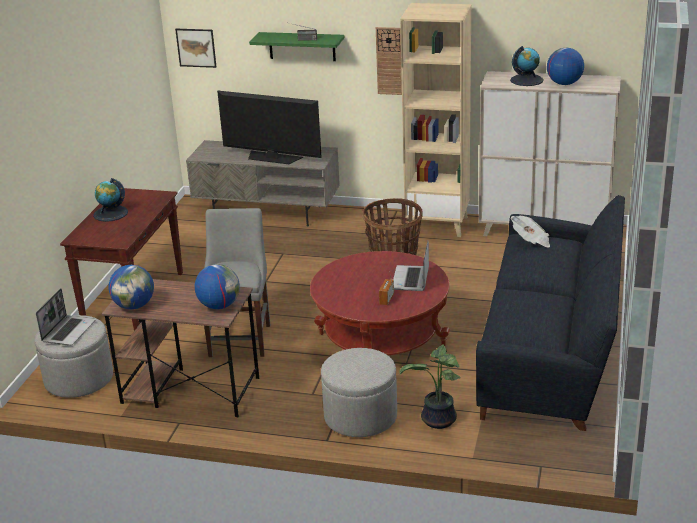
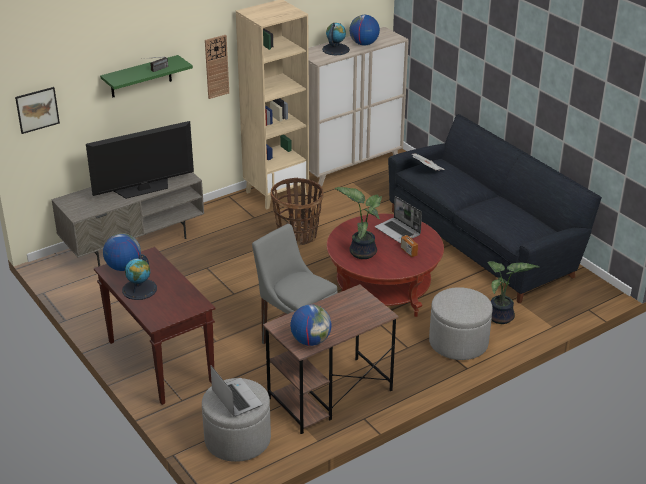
camera: 50 degrees left, 5 degrees up
(219, 305) = (365, 307): globe -> globe (123, 267)
(349, 279) = (362, 252): none -> potted plant

